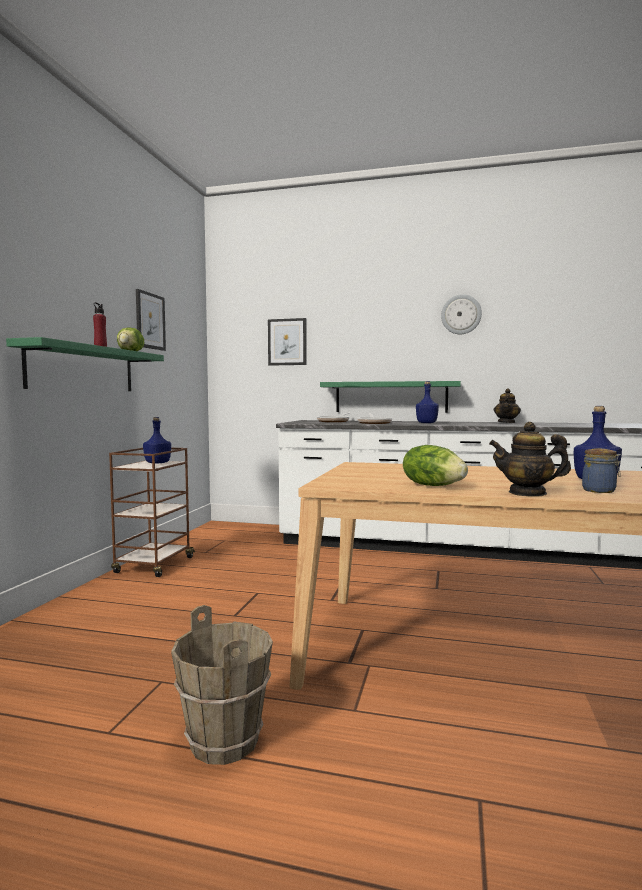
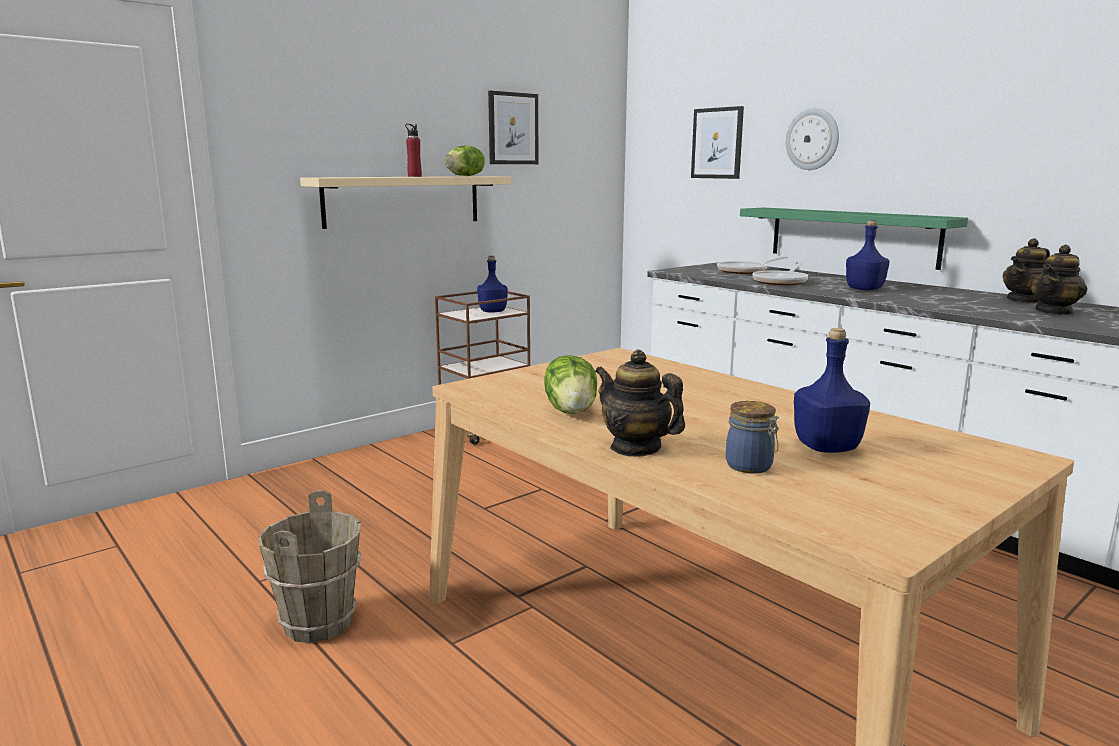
camera: 35 degrees right, 10 degrees up
(83, 369) = (403, 200): green shelf -> beige shelf
(461, 314) = (984, 94): wall clock -> wall clock (812, 139)
(535, 424) = (1054, 312): none -> teapot

